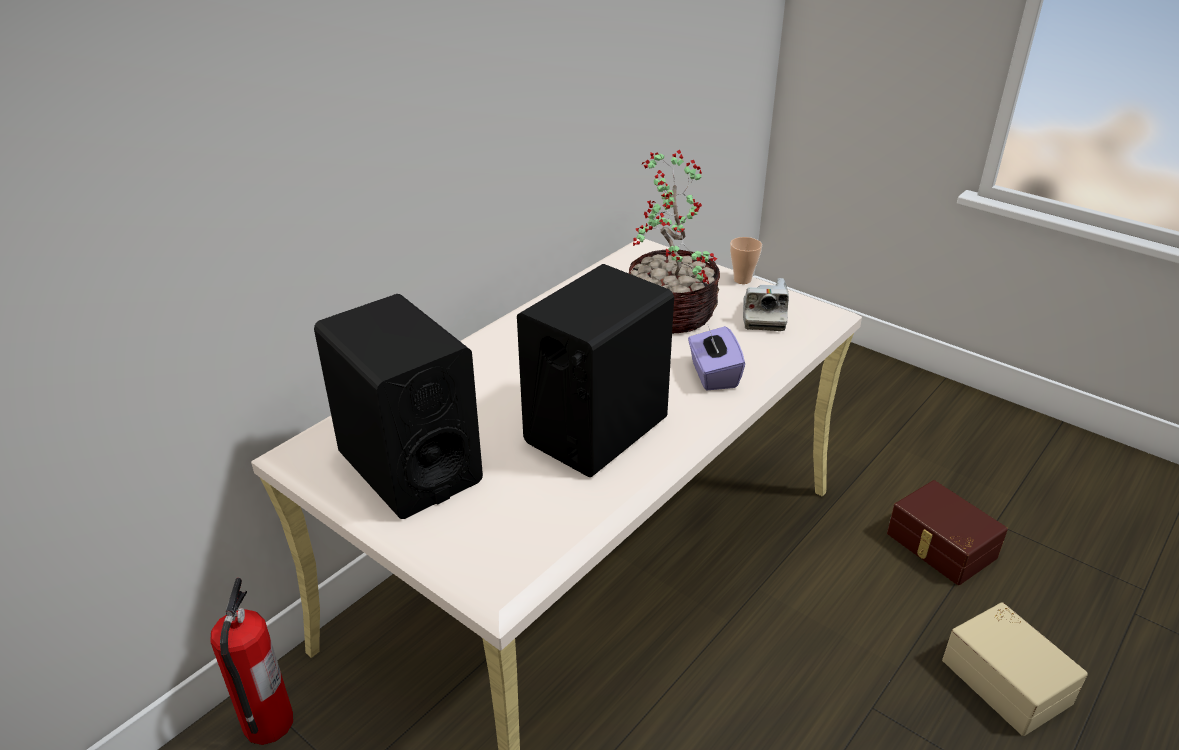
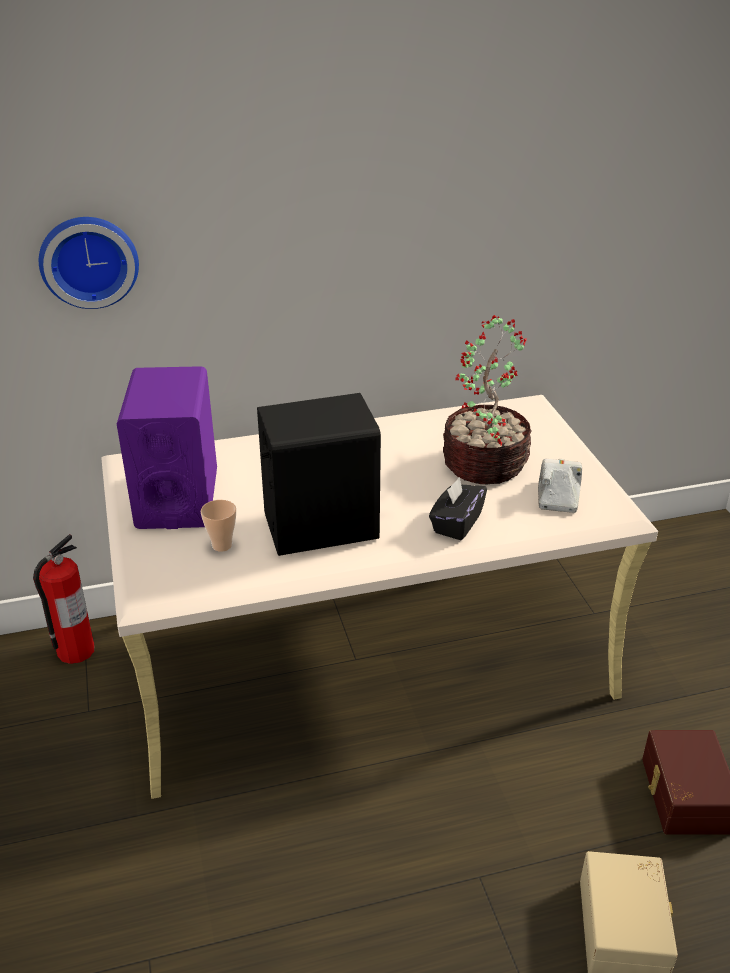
camera: 35 degrees right, 0 degrees up
(201, 197) = (89, 260): none -> wall clock
(409, 467) = (177, 498): black speaker -> purple speaker
(713, 375) = (456, 524): purple tissue box -> black tissue box
(742, 280) = (580, 459): cup -> cup (222, 545)
(763, 317) = (558, 496): camera -> camera turned 150 degrees clockwise

